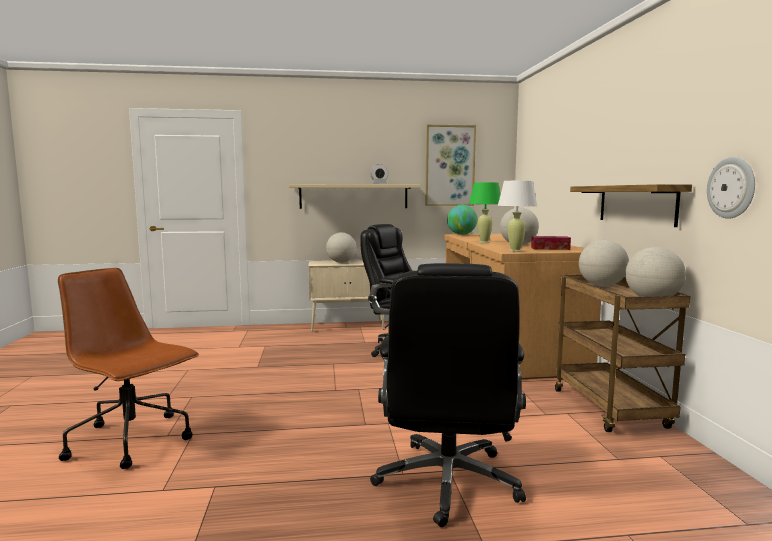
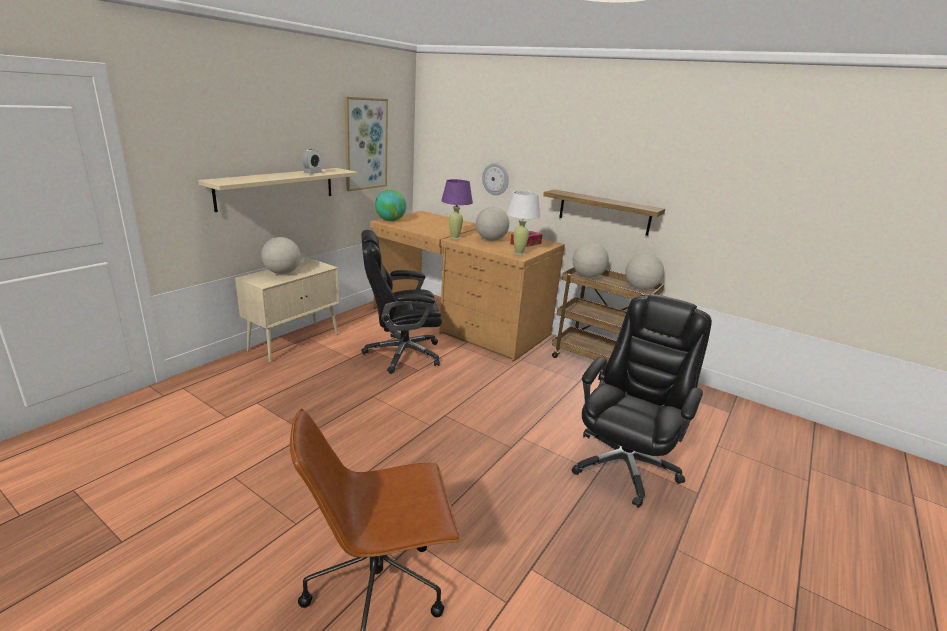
camera: 50 degrees left, 15 degrees up
(447, 483) = (625, 464): black office chair -> black office chair turned 105 degrees counterclockwise
(484, 242) = (455, 238): green table lamp -> purple table lamp
(731, 188) = (701, 217): wall clock -> wall clock (495, 179)

